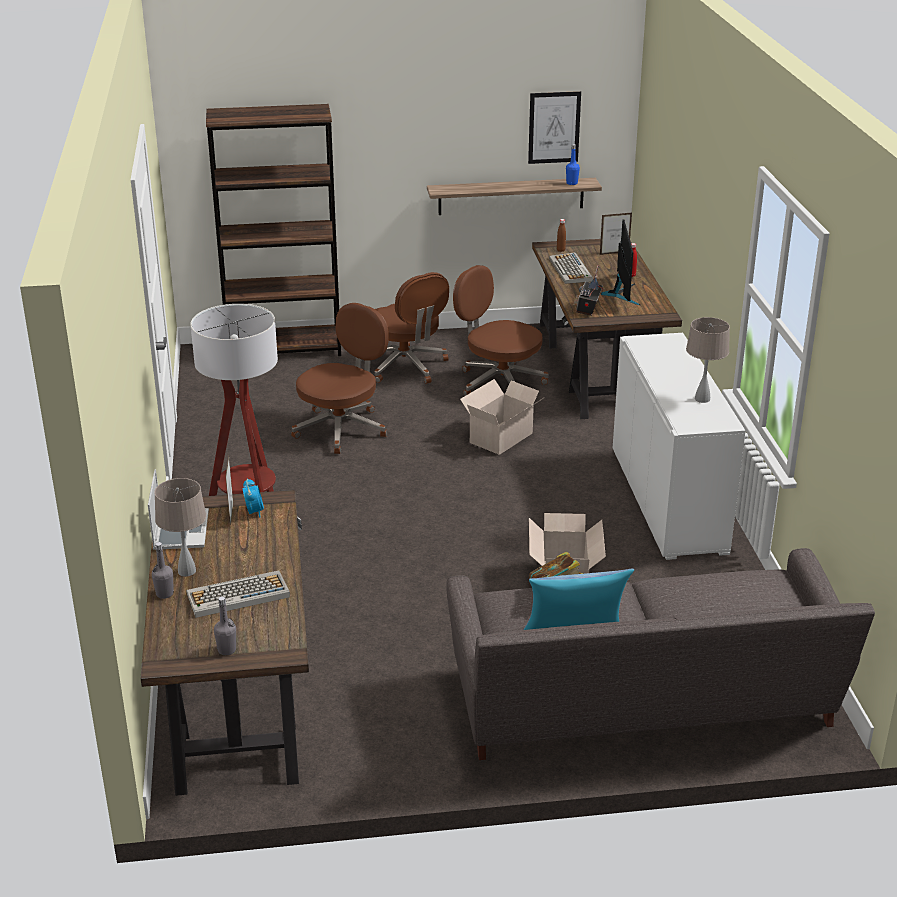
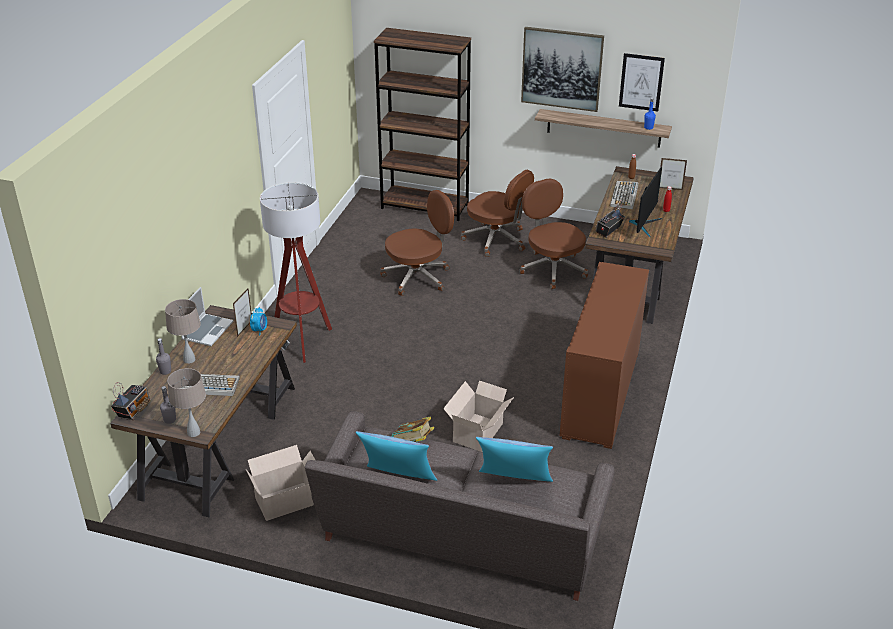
camera: 25 degrees right, 5 degrees up
(162, 653) = (134, 410): none -> radio
(406, 366) = (496, 240): brown office chair -> brown office chair turned 45 degrees counterclockwise
(452, 127) = (562, 68): none -> picture
(502, 437) = (521, 312): cardboard box -> cardboard box (287, 501)
(667, 499) = (600, 393): white cabinet -> brown cabinet
(702, 399) = (613, 328): beige table lamp -> beige table lamp (193, 433)
(716, 603) = (513, 485): none -> pillow

